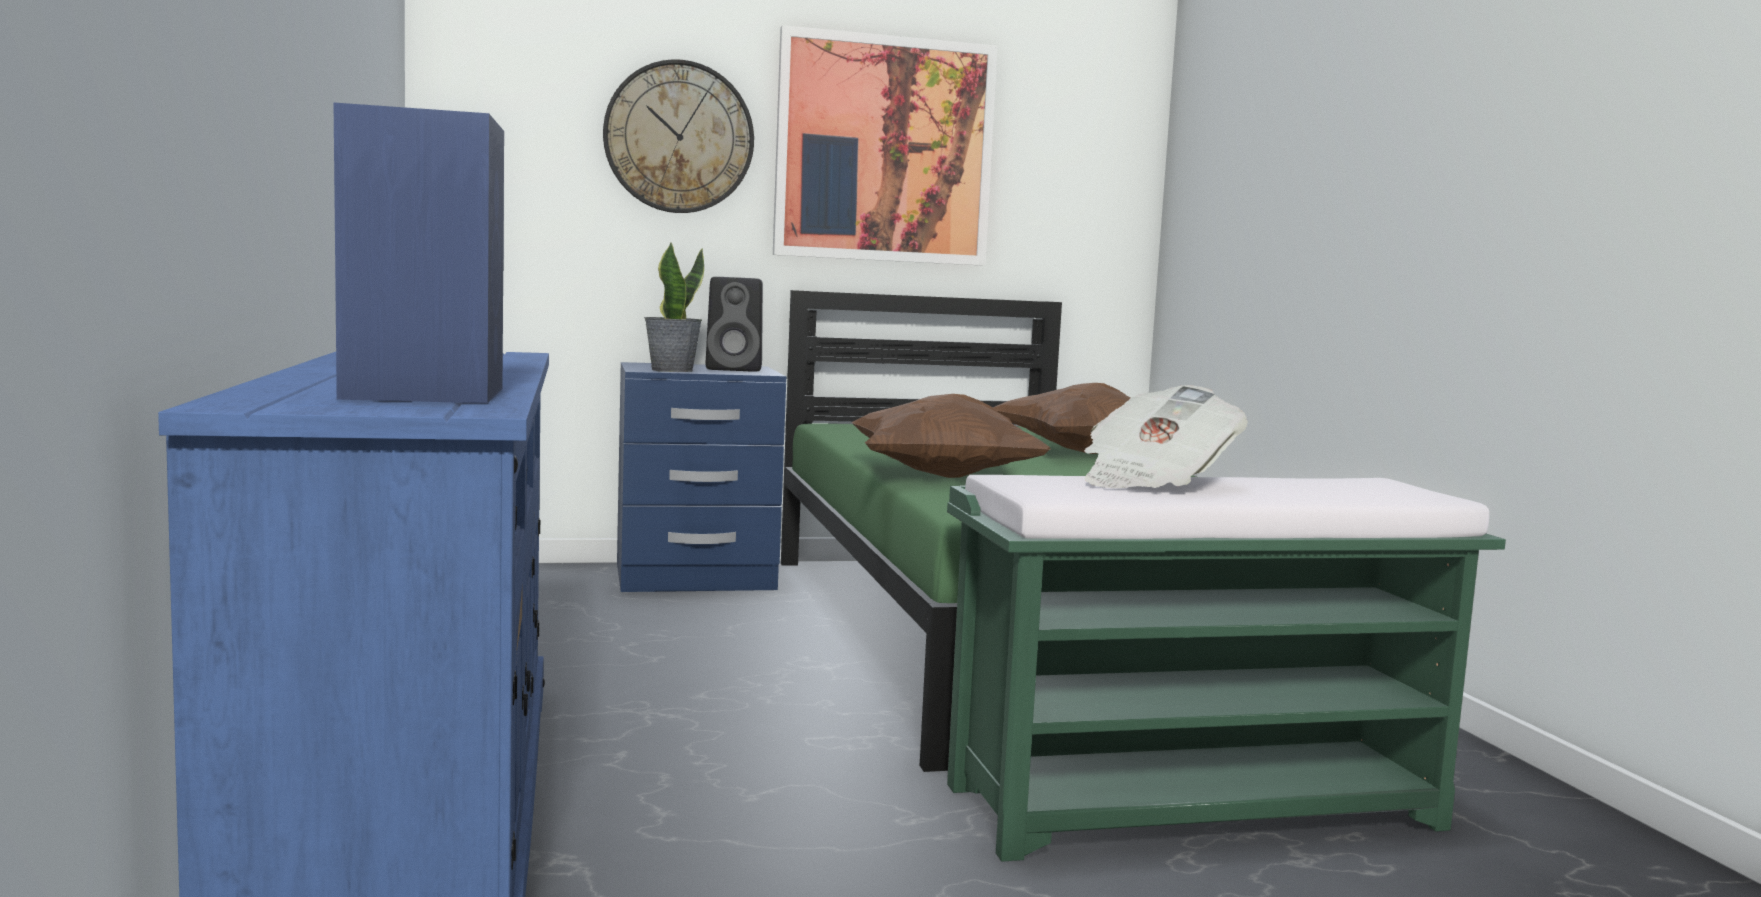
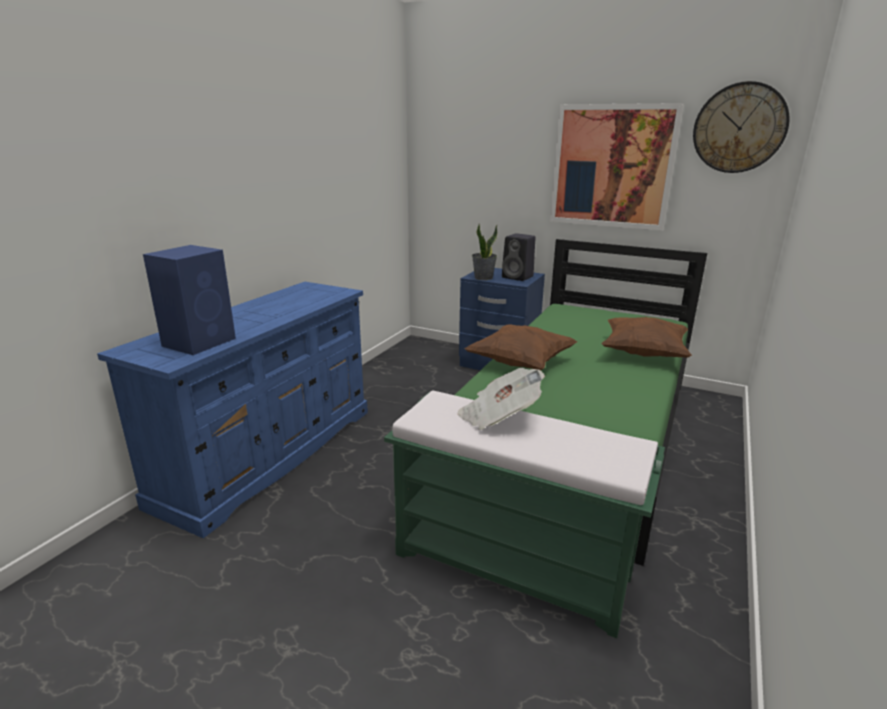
camera: 40 degrees right, 15 degrees up
(679, 137) = (511, 164): wall clock -> wall clock (739, 128)

